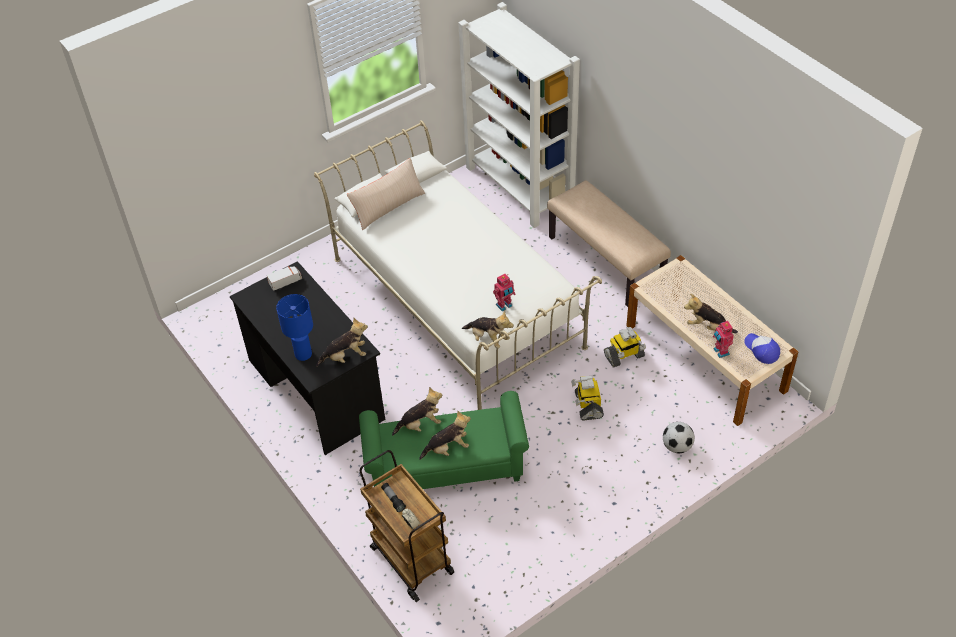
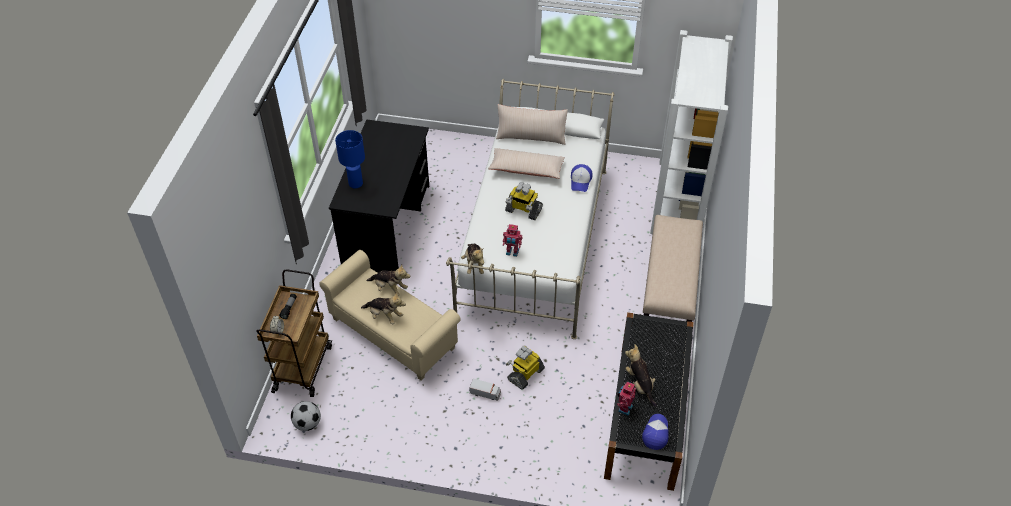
camera: 45 degrees right, 0 degrees up
(286, 282) = (405, 134): toy truck -> toy truck (485, 393)
(345, 356) = (374, 204): plush toy -> none
(422, 235) = (526, 169): none -> beige pillow
(446, 467) = (393, 333): green ottoman -> beige ottoman
(477, 212) = (580, 181): none -> cap
(624, 356) = (592, 365): toy robot -> toy robot (523, 210)
(677, 446) = (544, 452): football -> football (307, 423)
(705, 357) = (647, 415): beige bench -> black bench

